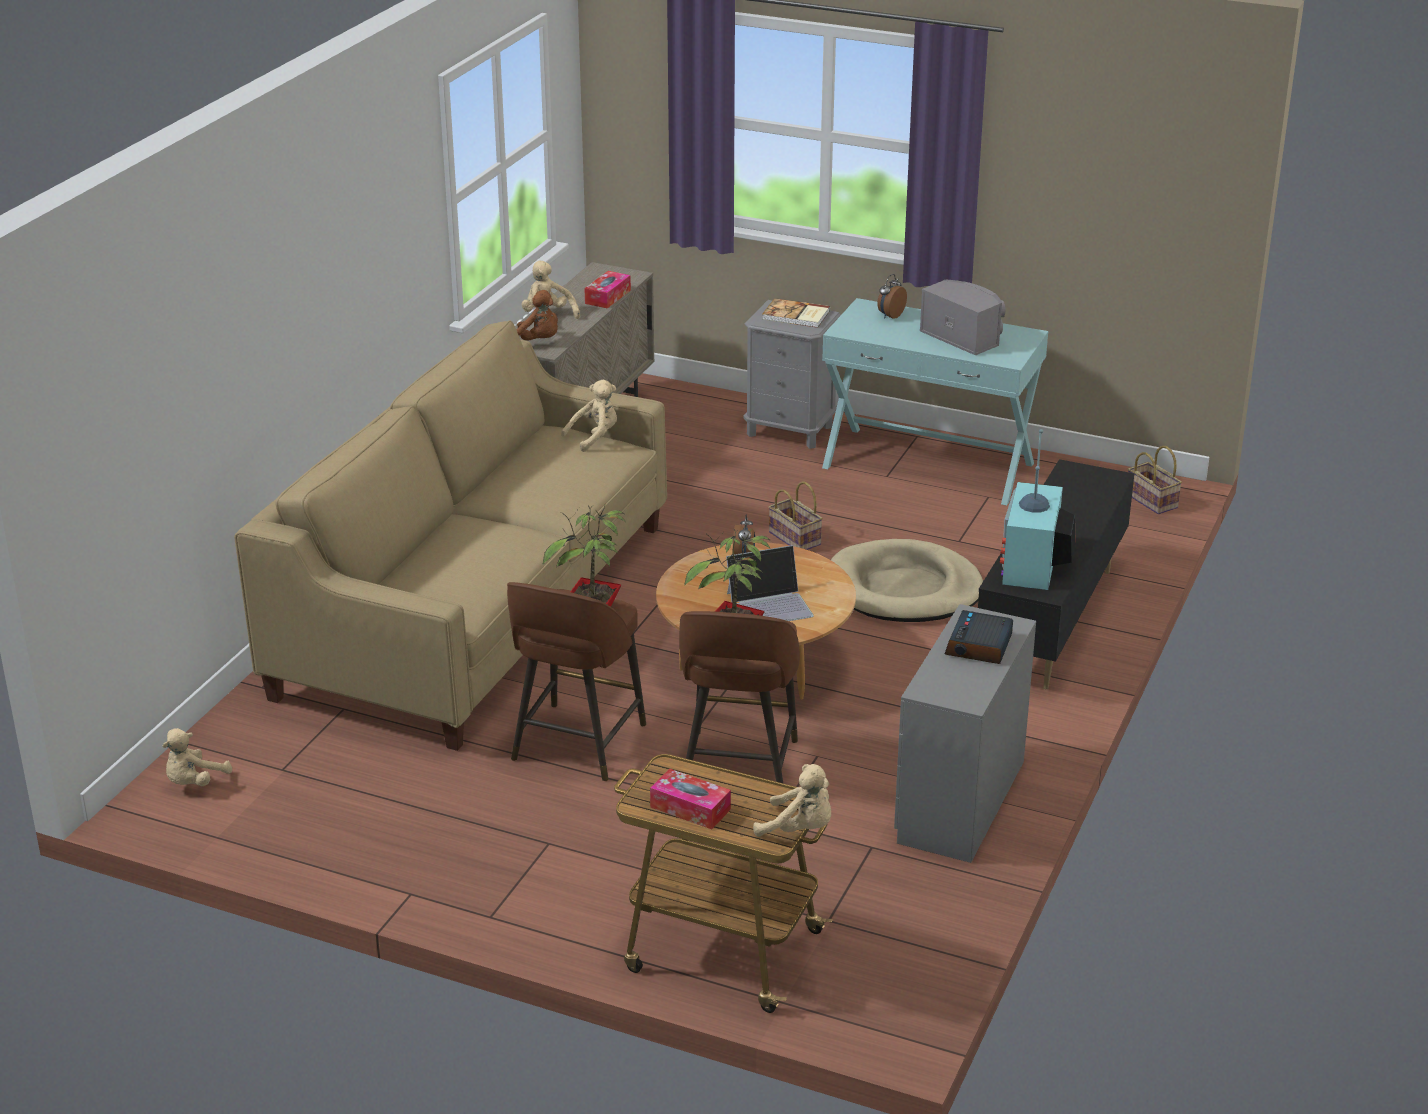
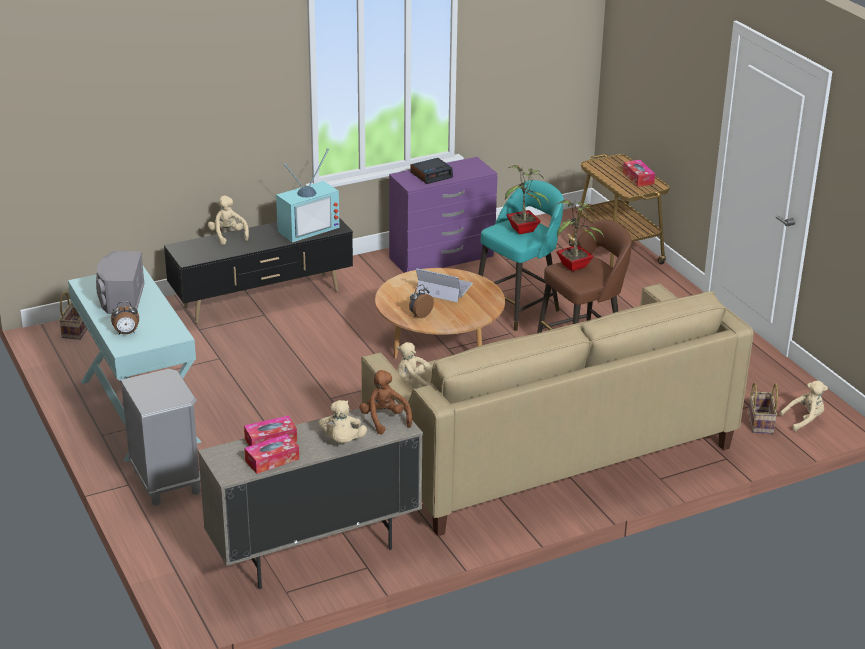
camera: 140 degrees left, 0 degrees up
(582, 287) = (272, 460): none -> tissue box
(738, 769) = (518, 308): brown stool -> turquoise stool
(796, 316) = (153, 389): book -> none
(796, 538) = (301, 403): basket -> basket (759, 421)
(799, 829) = (604, 158): beige plush toy -> beige plush toy (228, 236)
(904, 589) = (298, 348): beige dog bed -> none
(958, 801) = (442, 257): grey dresser -> purple dresser

